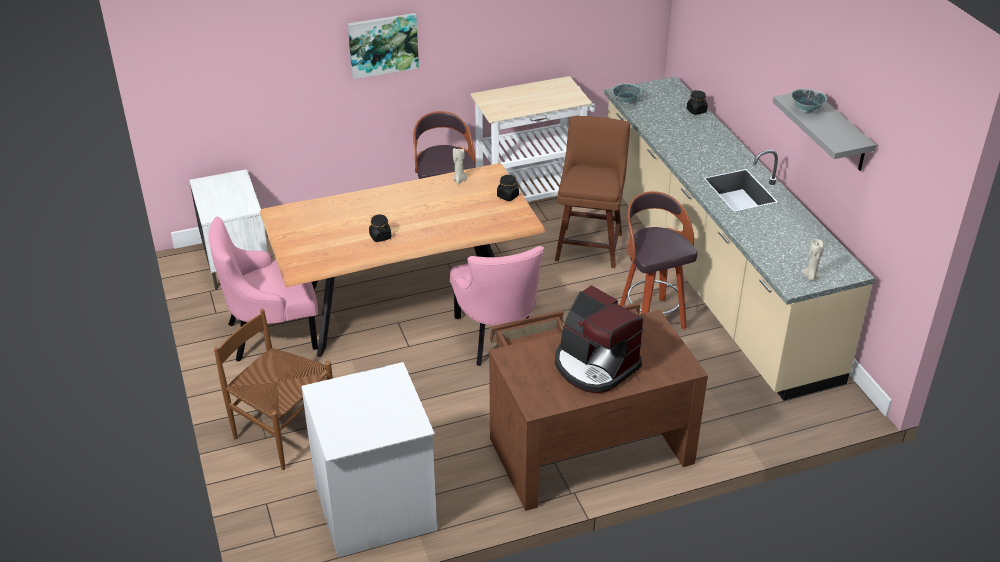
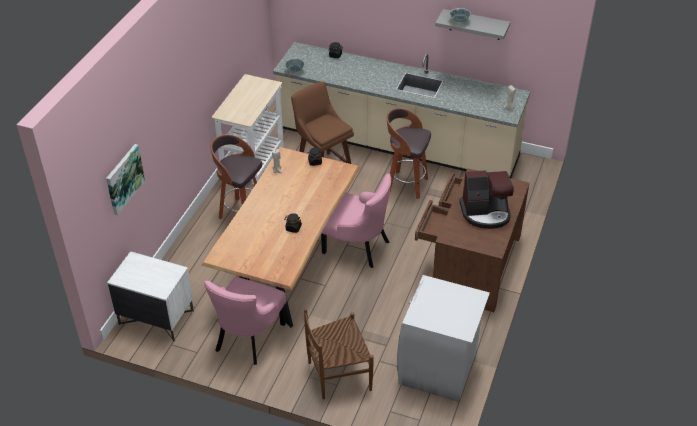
camera: 50 degrees left, 5 degrees up
(383, 45) = (172, 113): picture -> picture (124, 178)

